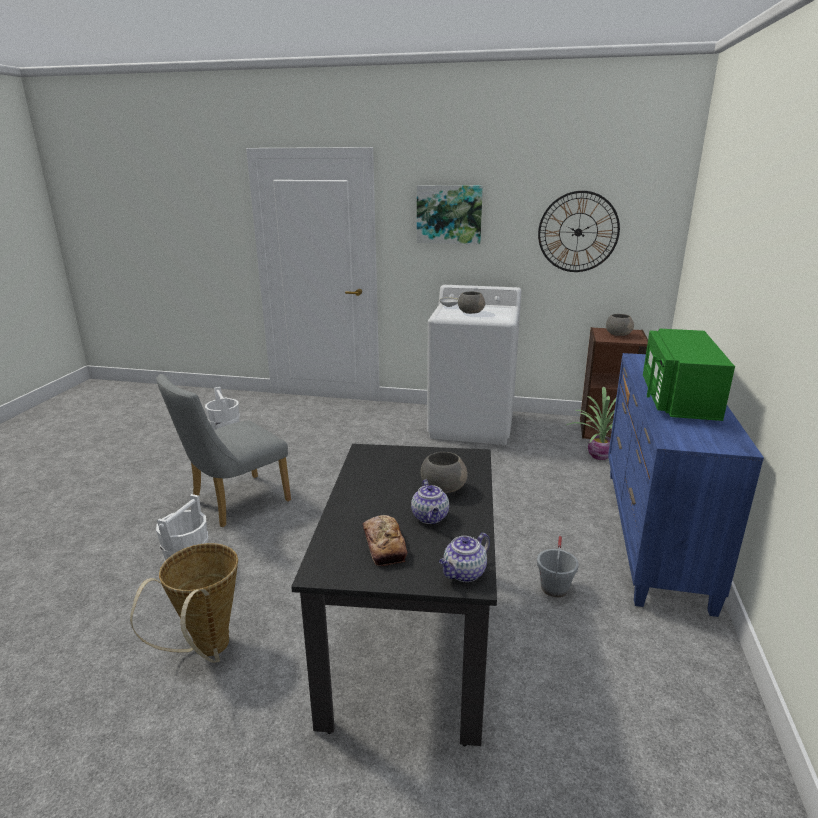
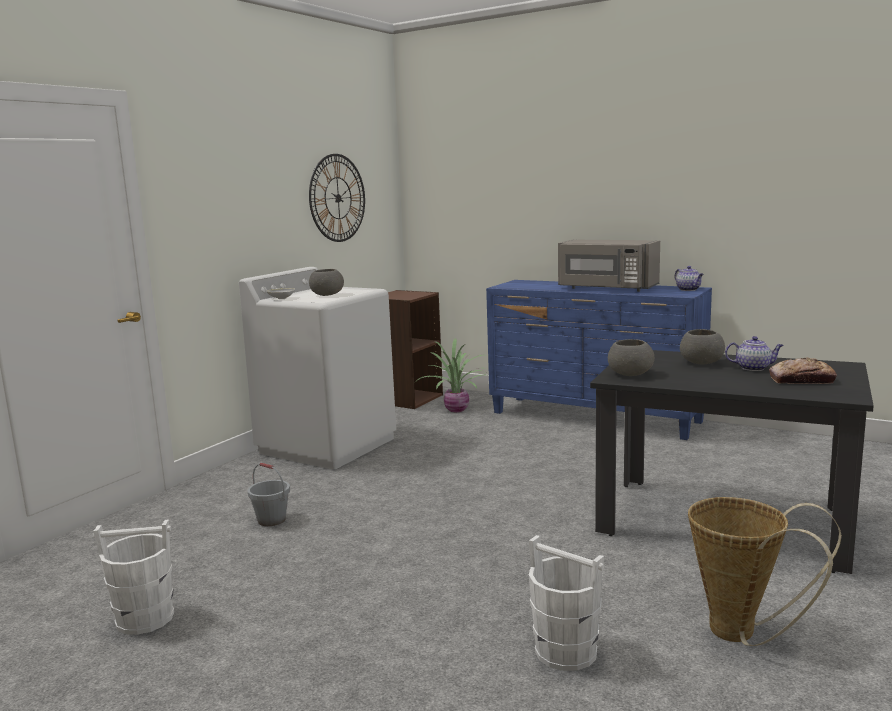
camera: 70 degrees left, 10 degrees down
(234, 503) = (398, 613): grey chair -> none
(449, 214) = (227, 186): picture -> none
(464, 573) = (836, 366): teapot -> teapot (689, 289)
(554, 588) = (659, 459): grey bucket -> grey bucket (271, 520)
(618, 334) = (400, 295): grey bowl -> grey bowl (629, 374)
(677, 400) = (606, 288): green microwave -> grey microwave

